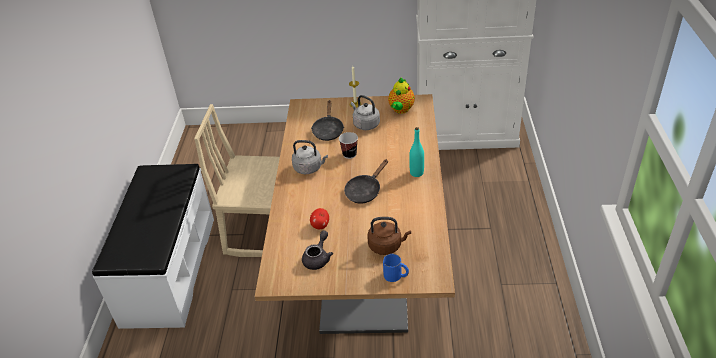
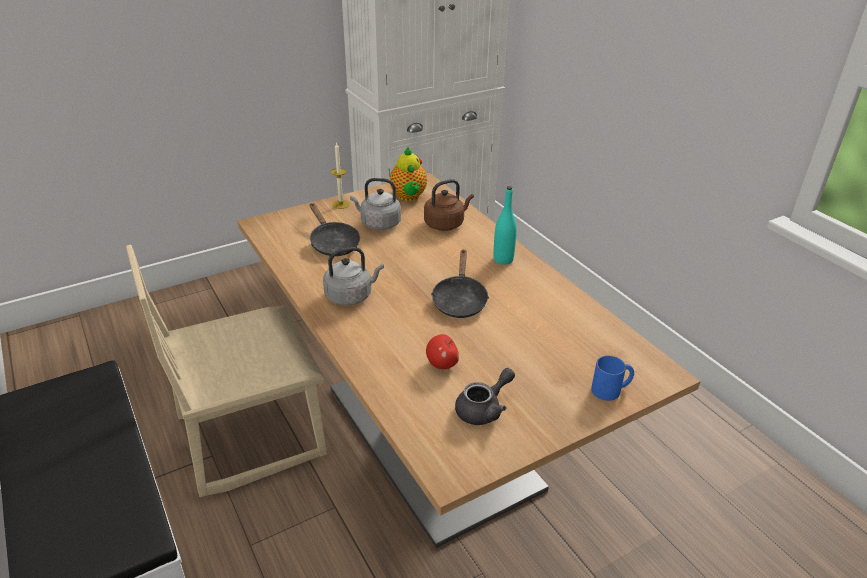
camera: 35 degrees left, 5 degrees down
(318, 258) = (484, 409): grey teapot -> grey teapot turned 60 degrees clockwise
(349, 154) = (392, 263): cup -> none
(387, 246) = (559, 357): brown kettle -> brown kettle (446, 224)

